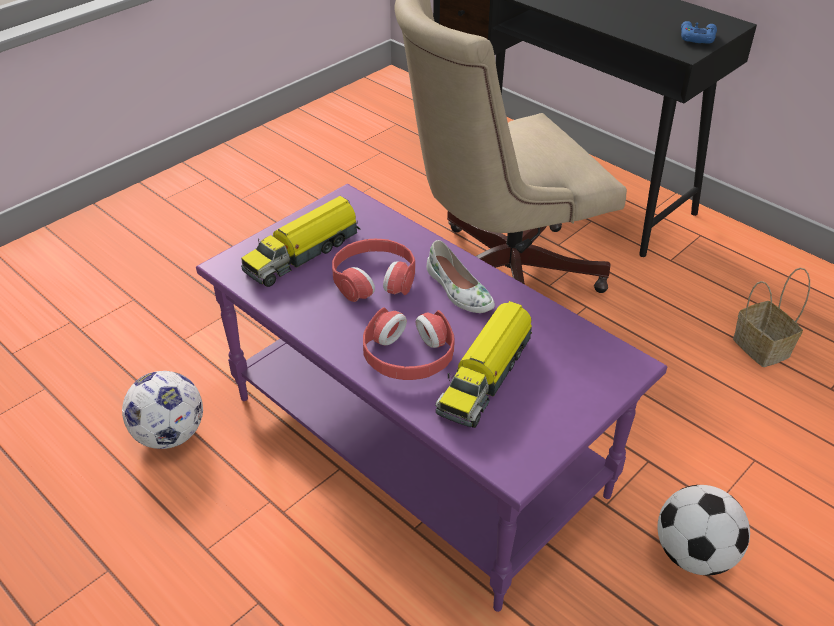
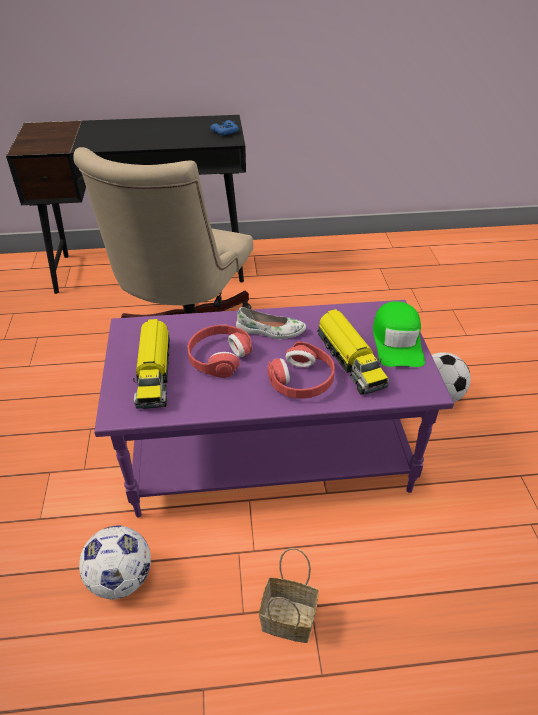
camera: 50 degrees left, 0 degrees up
(571, 398) = (397, 341): none -> green cap
(759, 346) = (343, 290): basket -> basket (286, 620)

